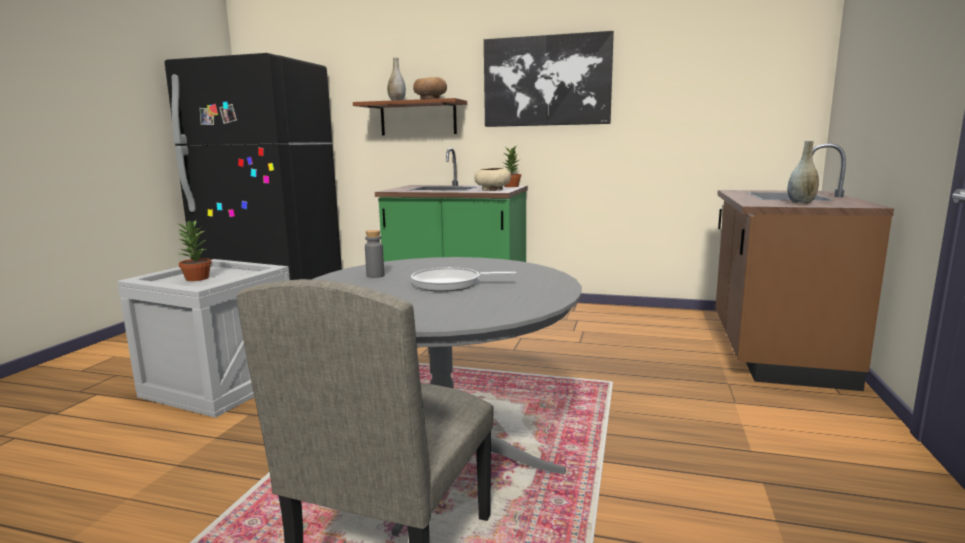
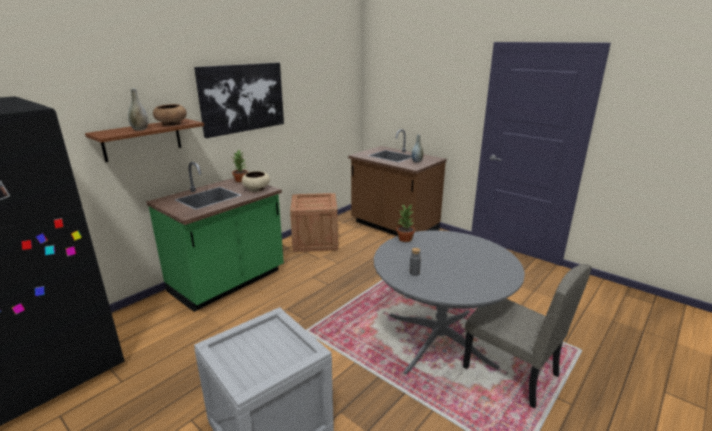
camera: 65 degrees left, 10 degrees up
(196, 278) = (259, 358): potted plant -> potted plant (405, 239)
(450, 284) = (447, 258): frying pan -> none
(616, 318) = (315, 241): none -> crate

